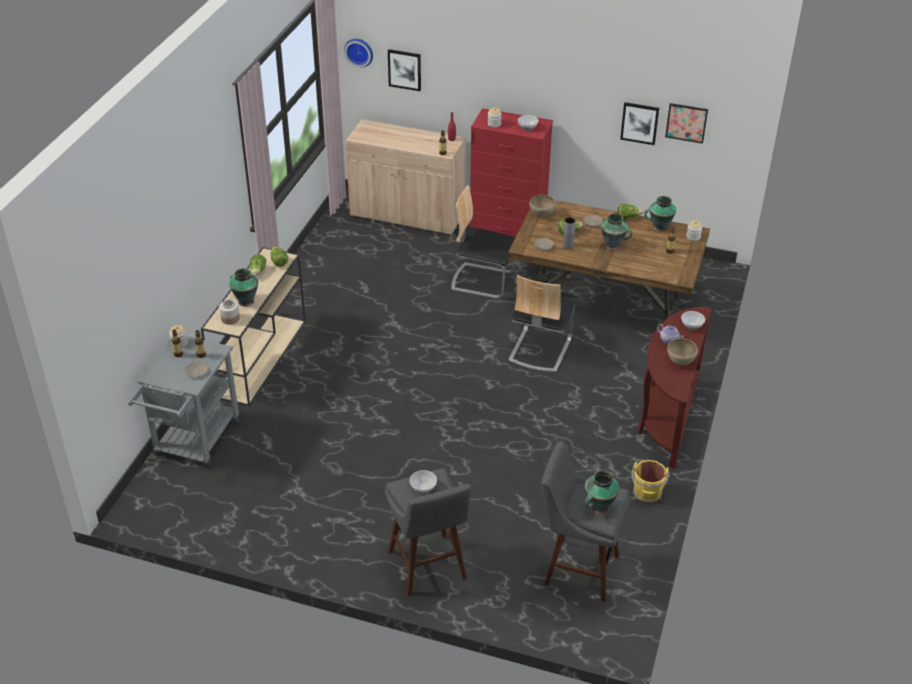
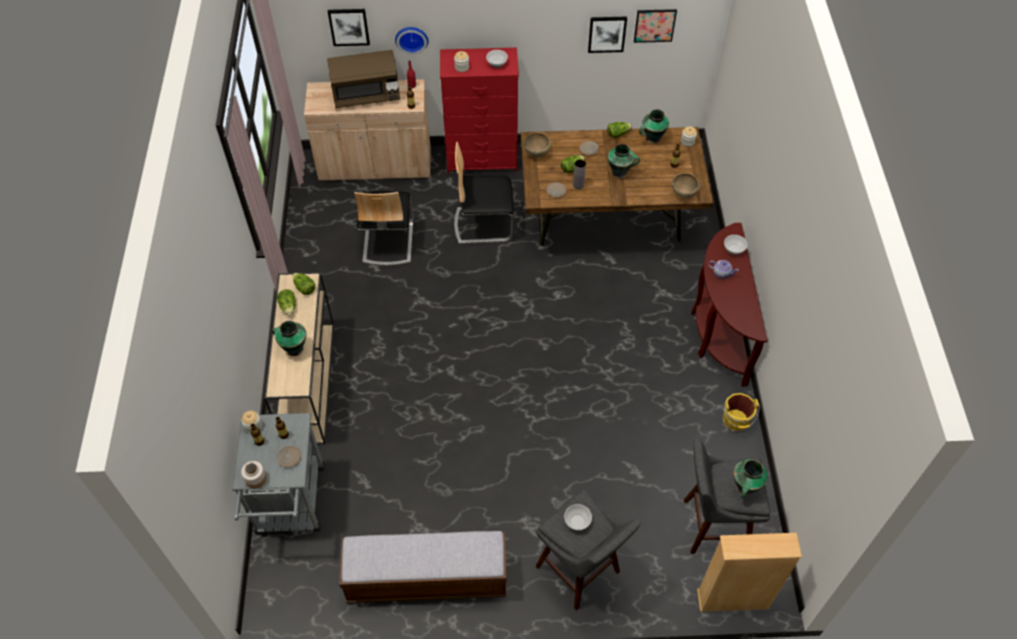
camera: 20 degrees left, 15 degrees up
(230, 319) = (289, 376): jar -> jar (256, 479)
(283, 531) = (426, 579): none -> bench
(359, 51) = (294, 17): wall clock -> wall clock (411, 38)
(407, 137) = (366, 94): none -> brown microwave
(539, 349) = (571, 289): chair -> chair (387, 242)
(567, 634) = (733, 599): none -> beige bookcase
(680, 361) = (742, 295): brown bowl -> brown bowl (683, 194)

